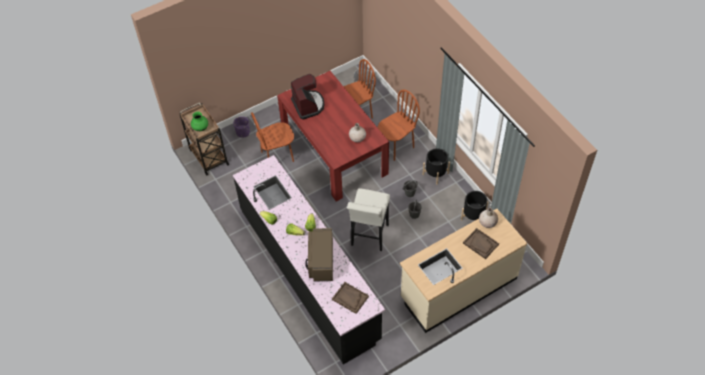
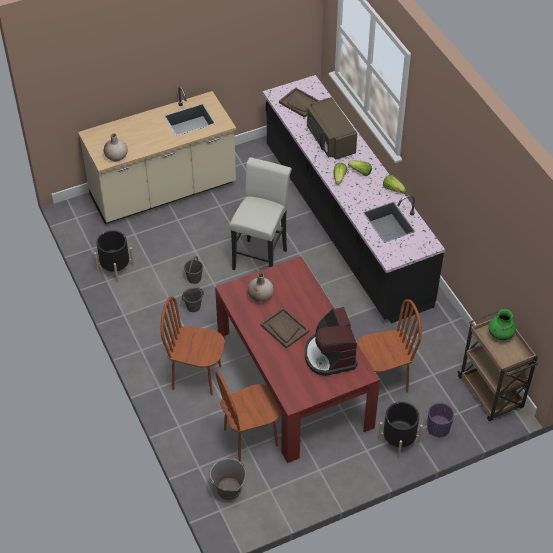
camera: 175 degrees left, 5 degrees down
(321, 261) = (330, 140): brown microwave -> brown microwave turned 150 degrees clockwise
(396, 146) = (197, 377): brown chair -> brown chair turned 45 degrees clockwise
(435, 174) = (149, 329): black planter -> black planter (398, 441)
(481, 244) = (133, 136): brown tray -> brown tray (284, 328)

